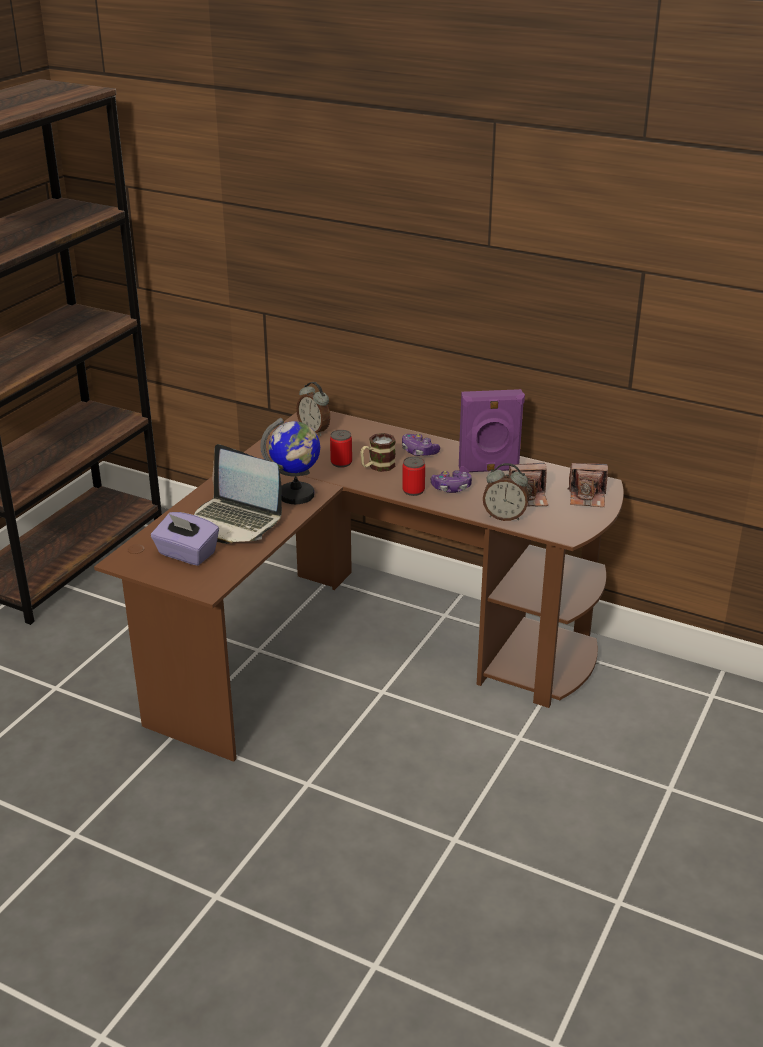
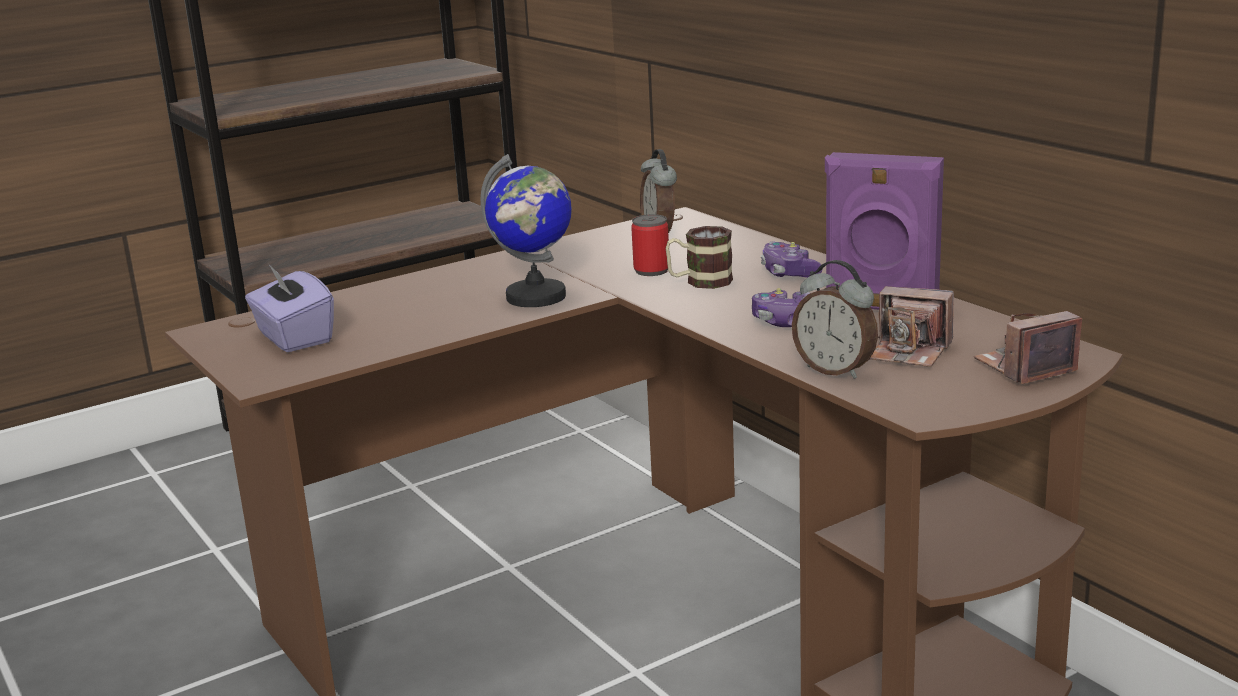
camera: 30 degrees right, 10 degrees down
(234, 522) = (408, 313): laptop -> none
(413, 490) = (720, 316): can -> none
(587, 497) = (1025, 368): camera -> camera turned 120 degrees clockwise

